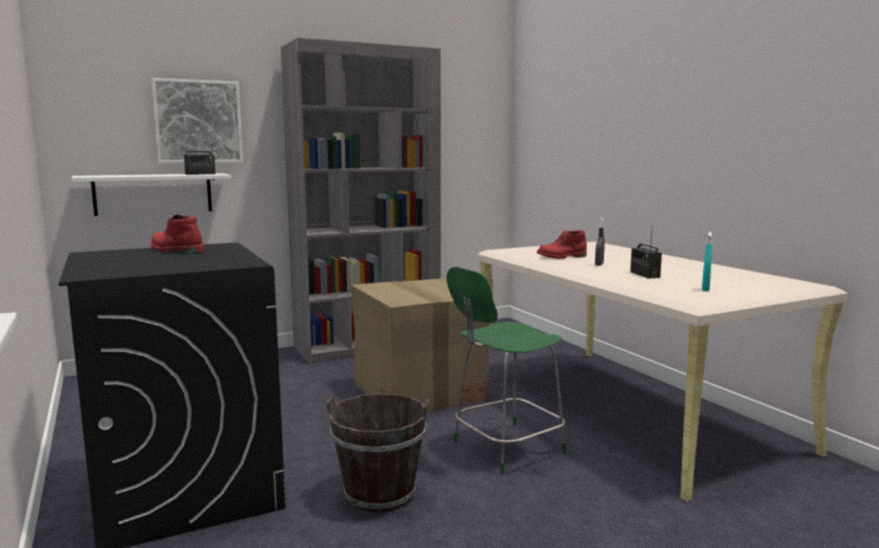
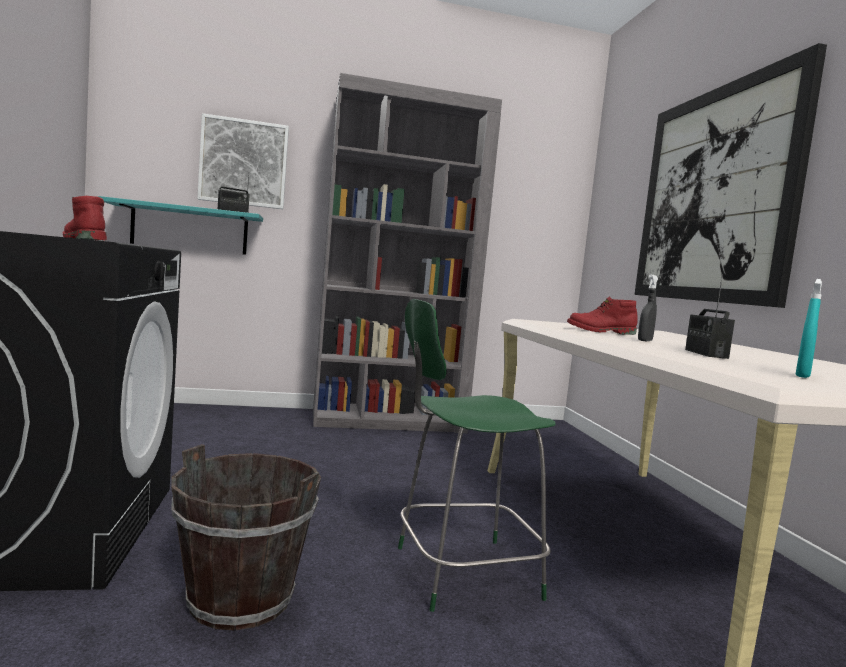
camera: 15 degrees right, 5 degrees down
(153, 194) = (190, 229): white shelf -> turquoise shelf
(419, 390) = (405, 475): cardboard box -> none
(624, 134) = (714, 195): none -> picture

